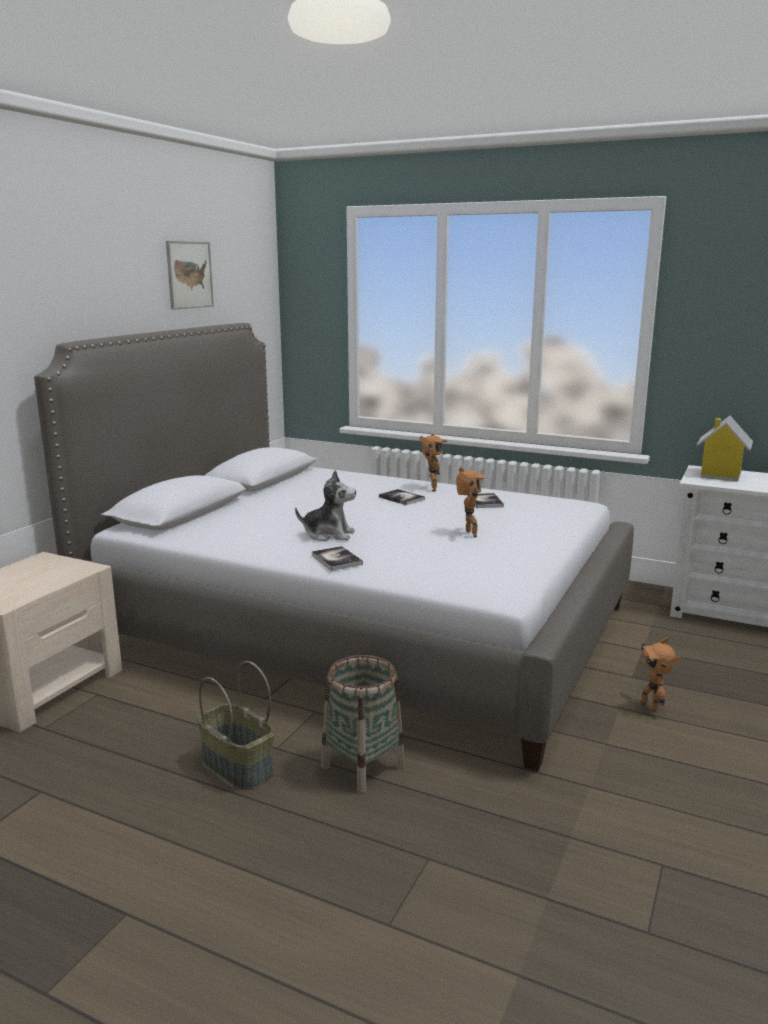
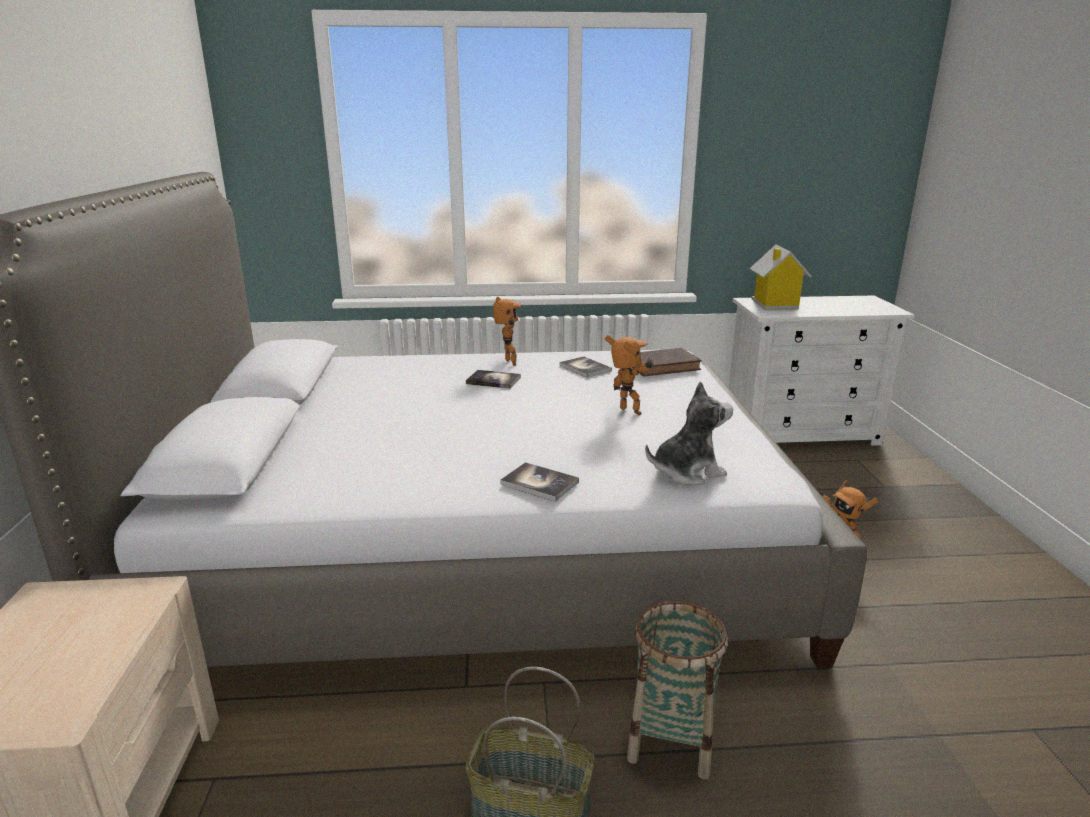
camera: 30 degrees left, 5 degrees up
(189, 275) = (126, 99): picture -> none
(329, 534) = (480, 448): plush toy -> plush toy (687, 472)
(553, 510) = (664, 366): none -> brown book

